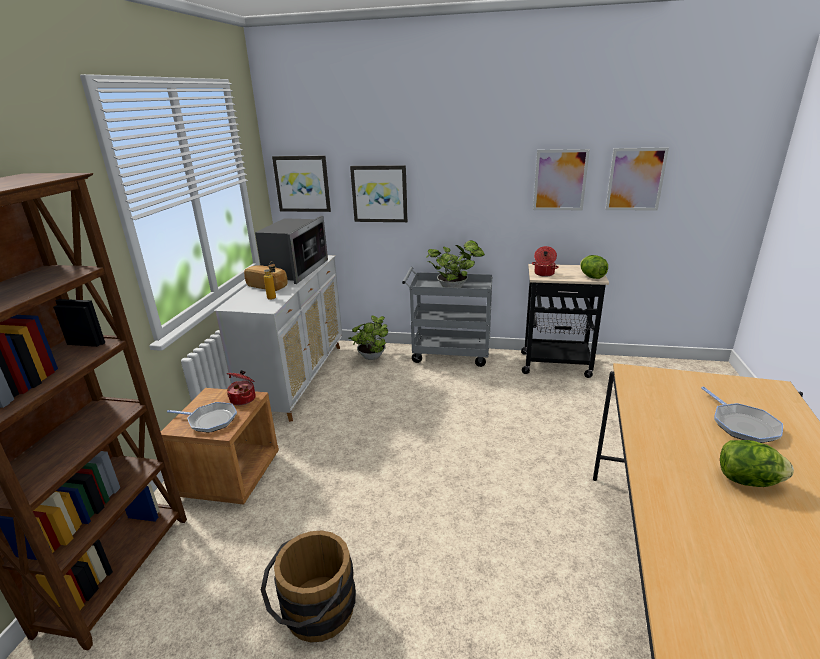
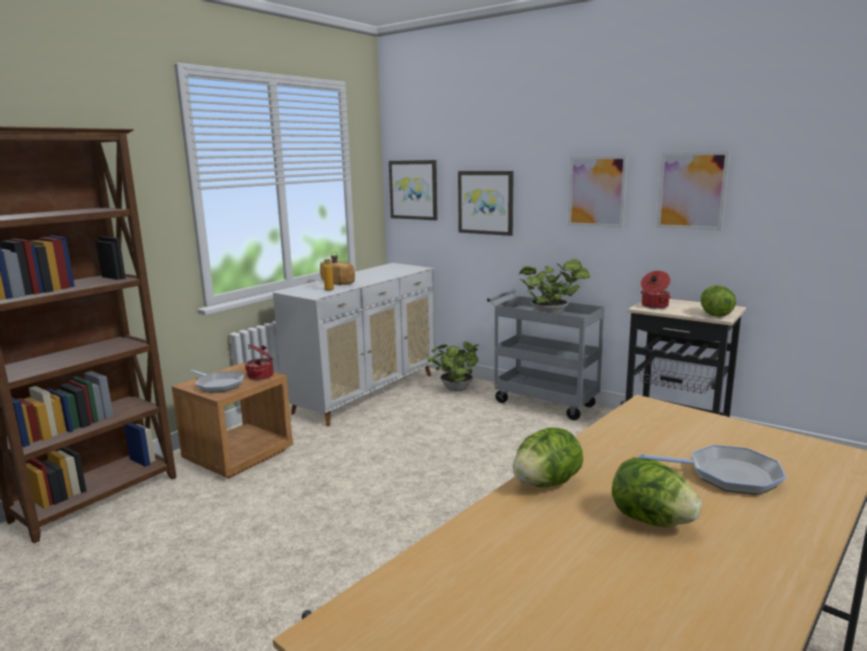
camera: 25 degrees right, 10 degrees down
(295, 270) = (379, 273): microwave -> none
(314, 615) = (208, 579): brown bucket -> none
(635, 179) = (796, 191): picture -> picture (596, 191)
(655, 468) = (546, 483): none -> lettuce
(742, 425) = (728, 475): frying pan -> frying pan turned 90 degrees counterclockwise

